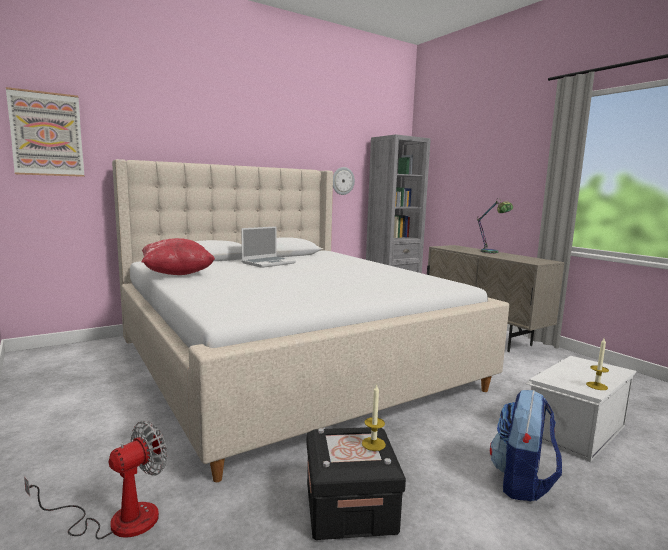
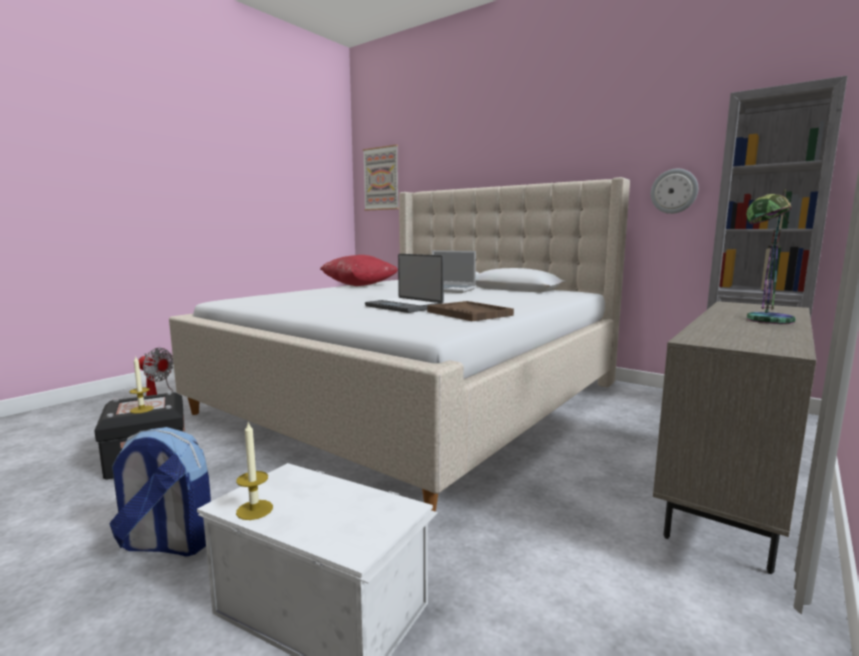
camera: 70 degrees right, 0 degrees up
(356, 279) = (405, 306): none -> laptop
(401, 273) = (469, 313): none -> brown tray

